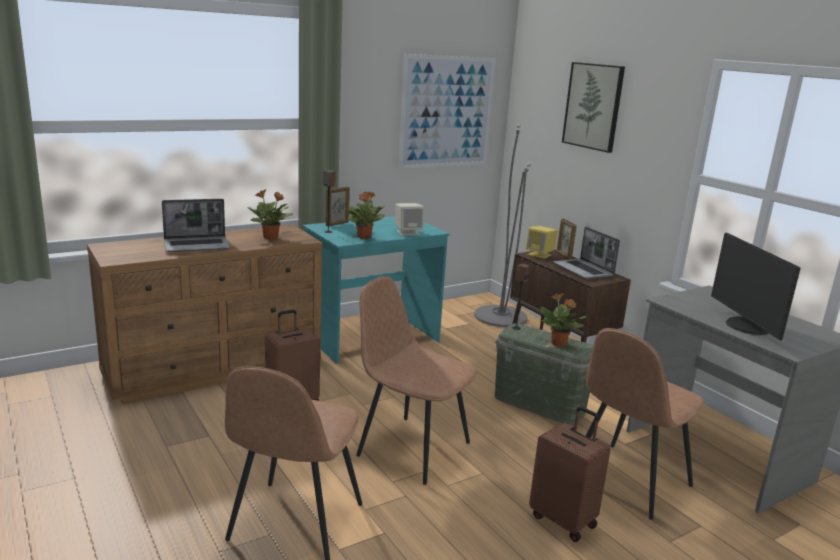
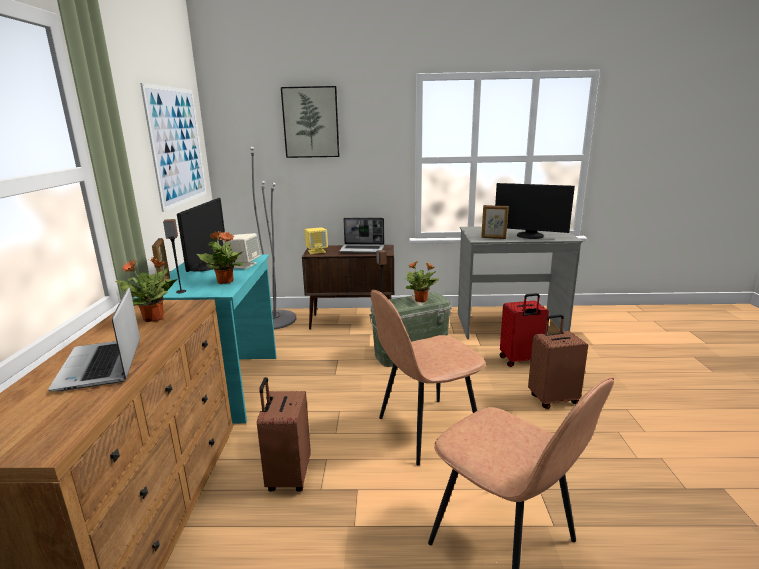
camera: 55 degrees left, 0 degrees up
(197, 245) = (102, 366): laptop -> laptop turned 150 degrees clockwise
(387, 224) = (205, 266): none -> monitor
(563, 256) = (329, 247): picture frame -> picture frame (493, 238)
(627, 481) = (520, 360): brown chair -> red suitcase

